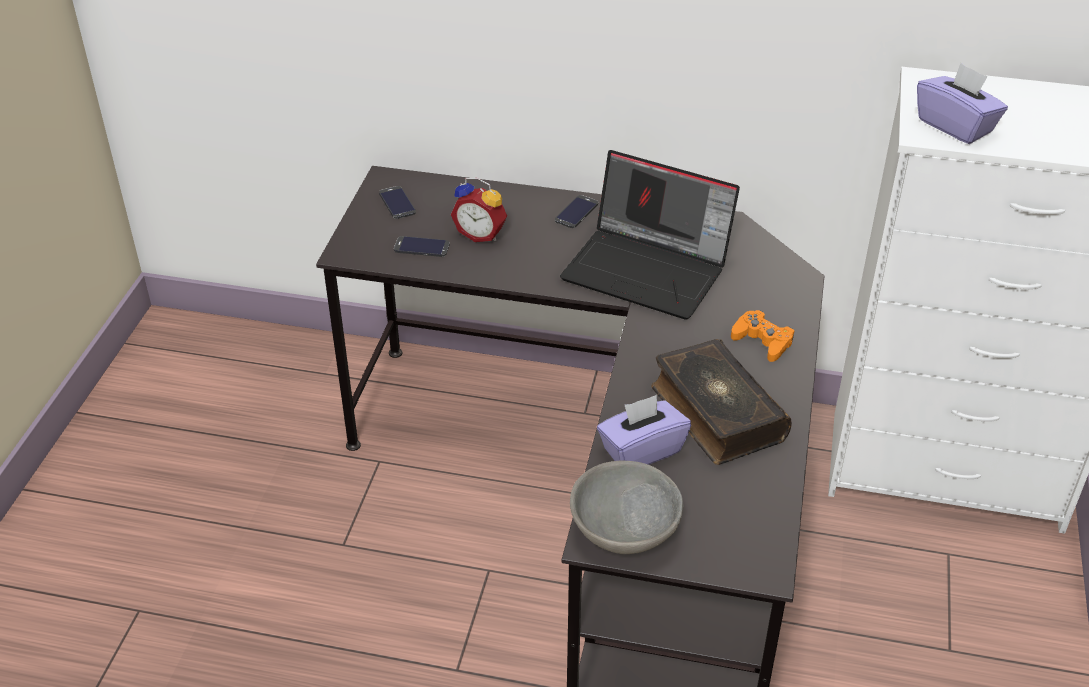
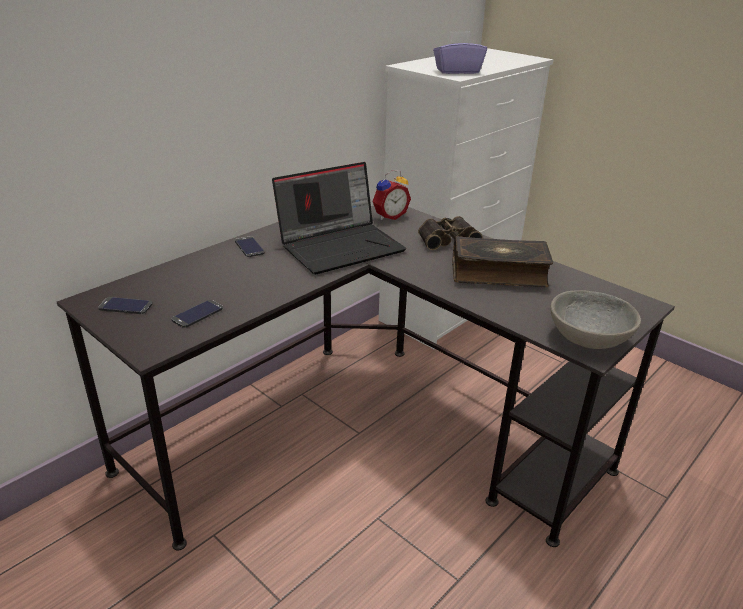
camera: 60 degrees left, 10 degrees down
(481, 234) = (220, 286): alarm clock -> alarm clock (389, 216)
(641, 450) = (514, 307): purple tissue box -> none
(762, 341) = (446, 239): orange game controller -> binoculars

